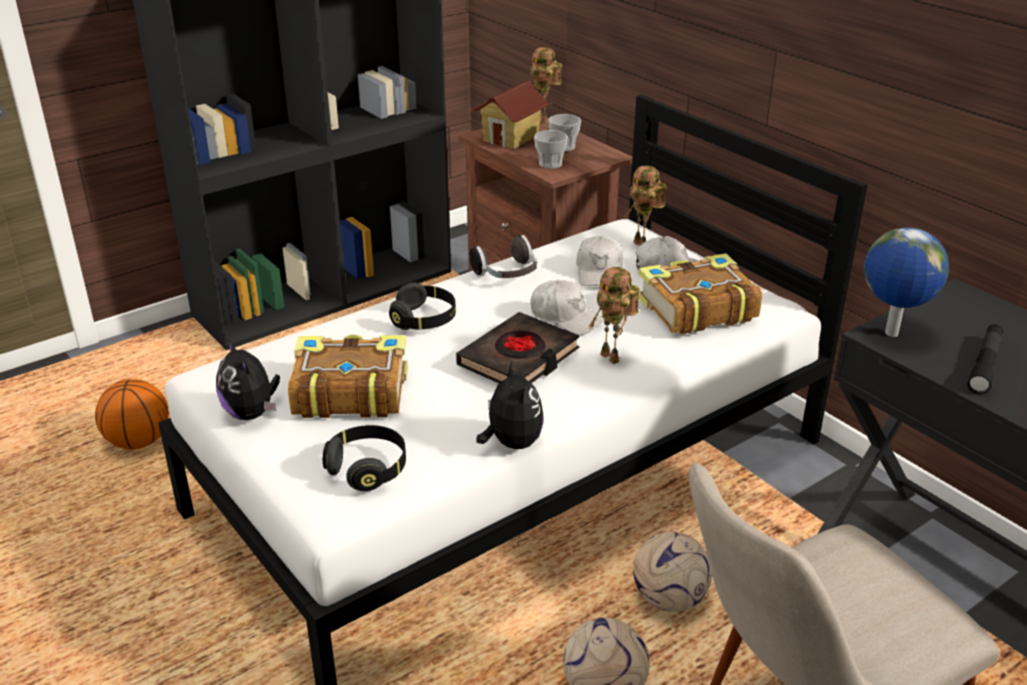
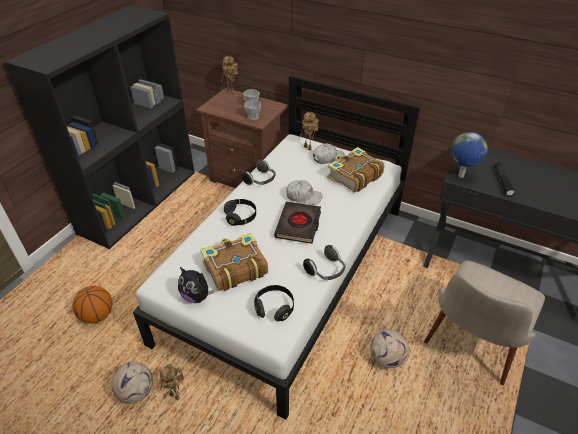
camera: 25 degrees left, 10 degrees up
(511, 138) = (224, 106): toy house -> none
(511, 443) = (326, 271): plush toy -> headphones
(600, 272) = (300, 167): white cap -> none
(612, 358) = (337, 212): toy robot -> toy robot (176, 396)
(668, 598) = (385, 307): football -> football (136, 391)

